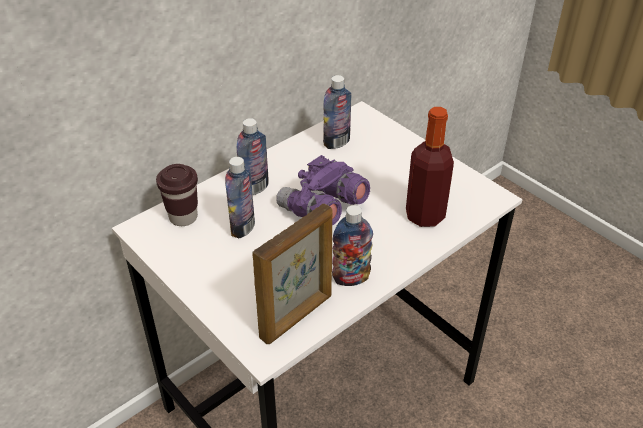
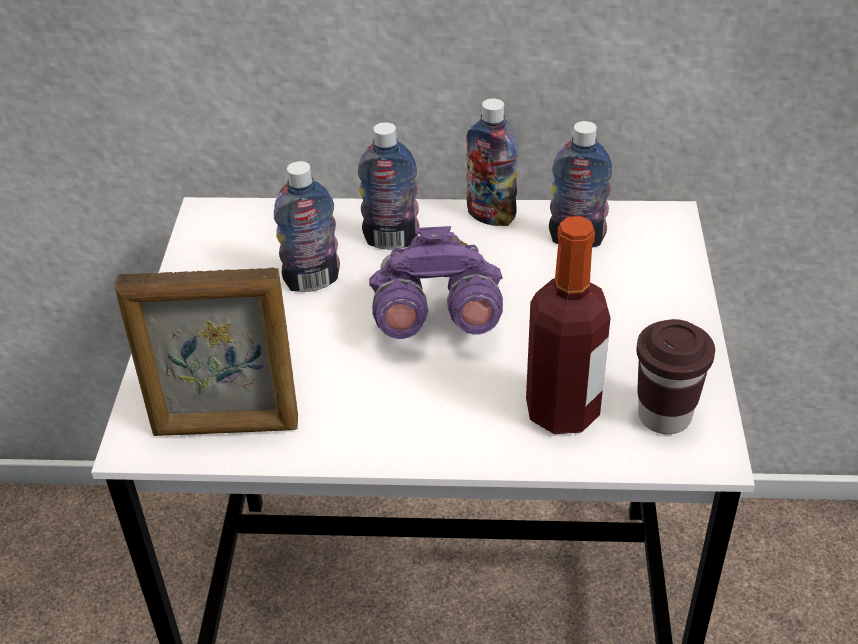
camera: 45 degrees right, 0 degrees up
(183, 217) = (267, 228): brown cup -> brown cup (664, 416)
(351, 278) = (350, 426): bottle -> bottle (491, 215)

